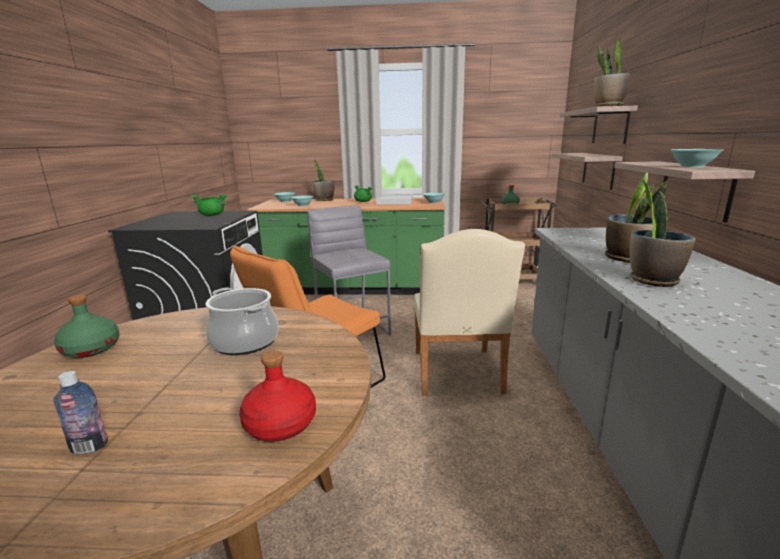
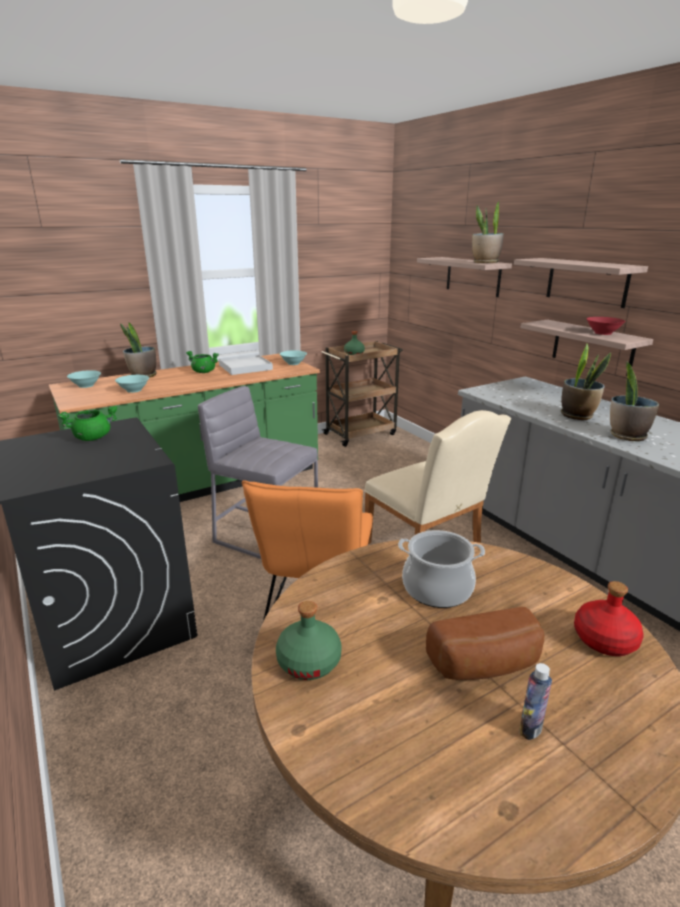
camera: 35 degrees left, 5 degrees up
(162, 397) = (486, 666): none -> bread
(598, 170) = (460, 317): shelf -> shelf (586, 282)
(692, 166) = (602, 333): turquoise bowl -> red bowl

